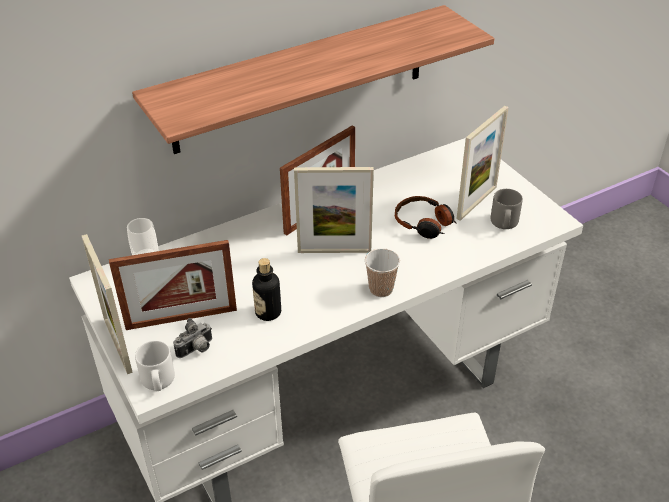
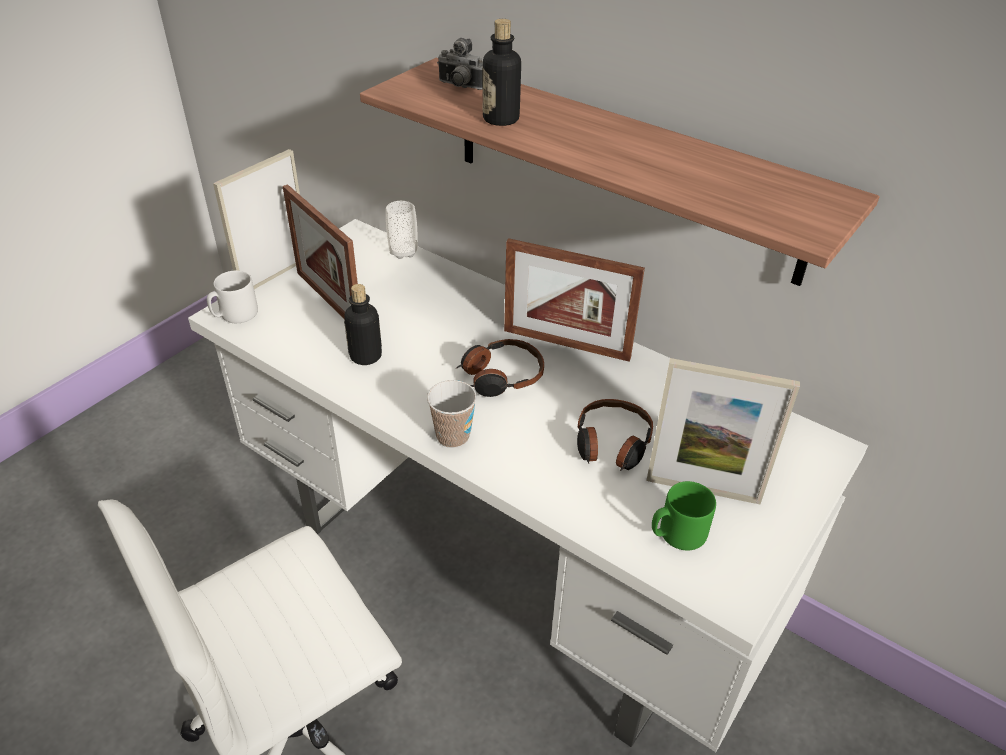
camera: 65 degrees right, 0 degrees up
(196, 350) = (287, 324): camera -> camera (460, 87)
(265, 88) = (501, 119): none -> bottle
(334, 251) = (500, 376): picture frame -> headphones
(504, 223) = (677, 534): grey mug -> green mug

